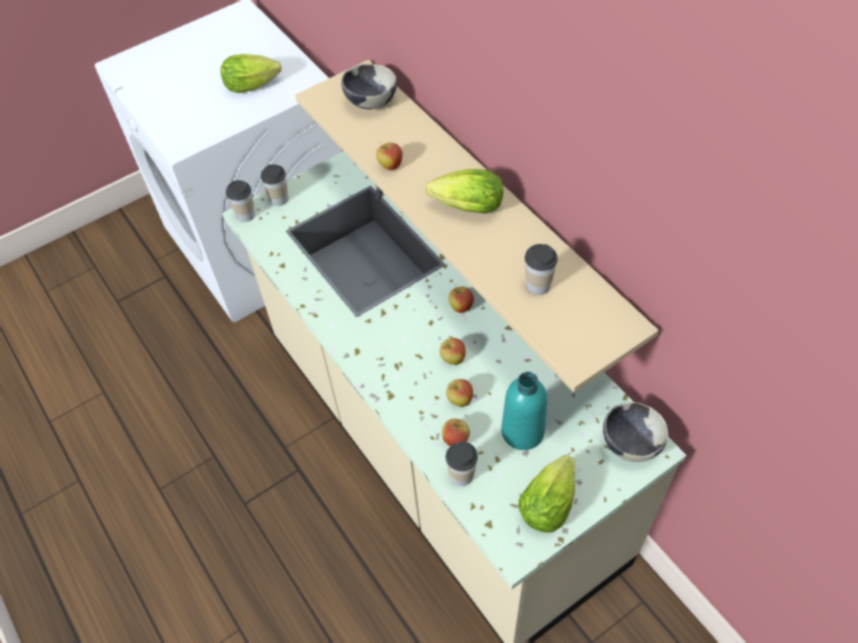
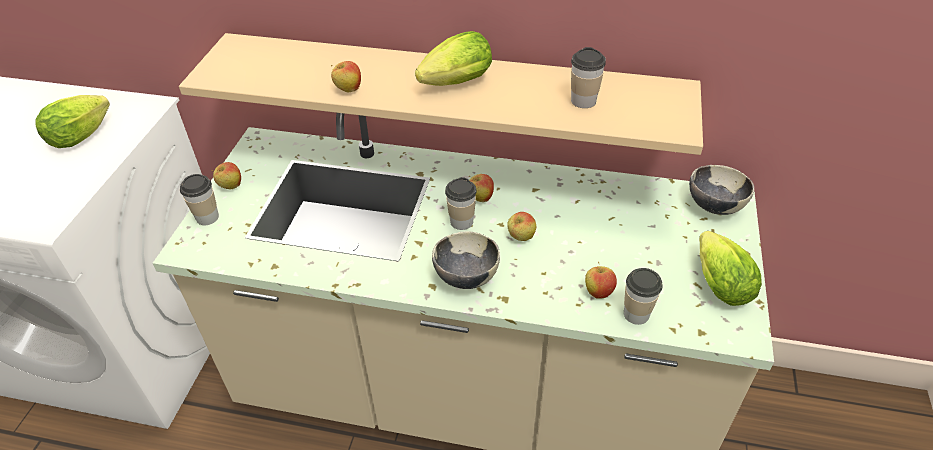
camera: 45 degrees left, 10 degrees down
(245, 215) = (183, 249): cup -> cup (461, 222)
(370, 102) = (268, 58): bowl -> bowl (466, 277)
(459, 400) = (564, 262): apple -> apple (230, 186)
(522, 431) = (637, 250): turquoise bottle -> none

